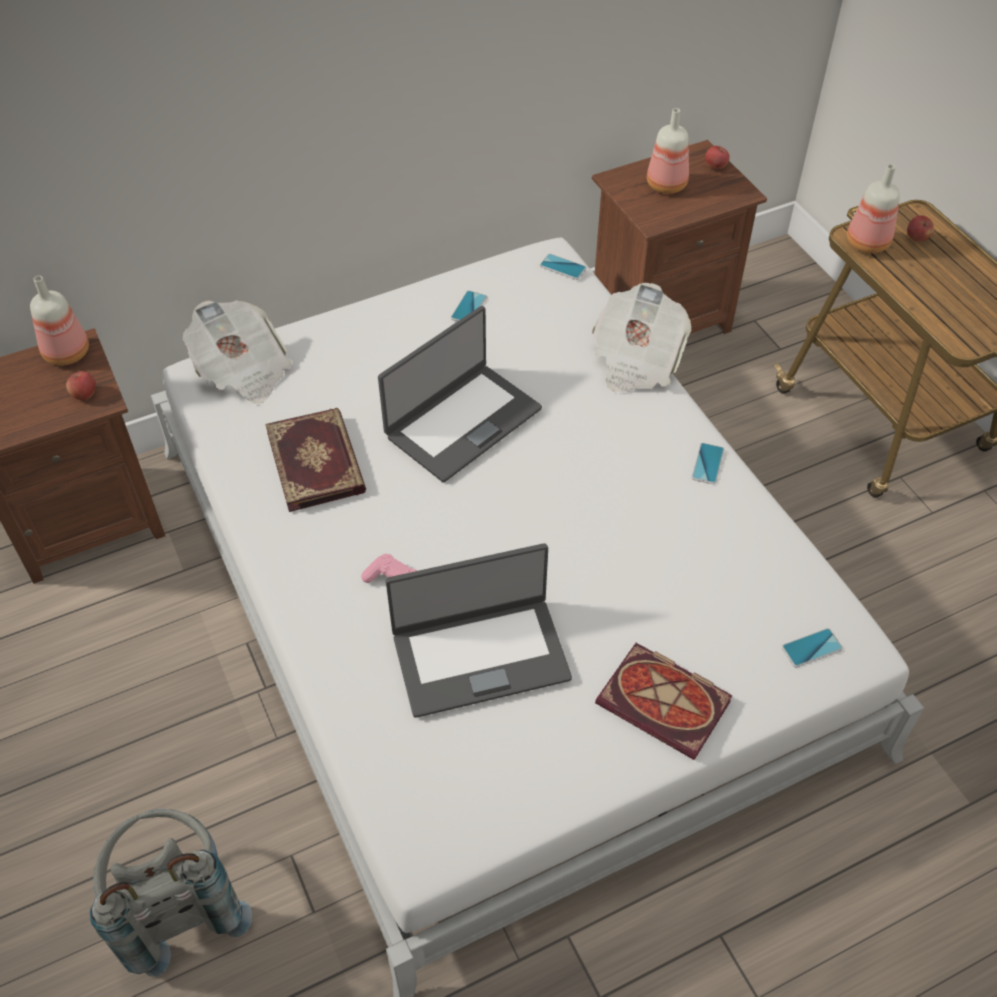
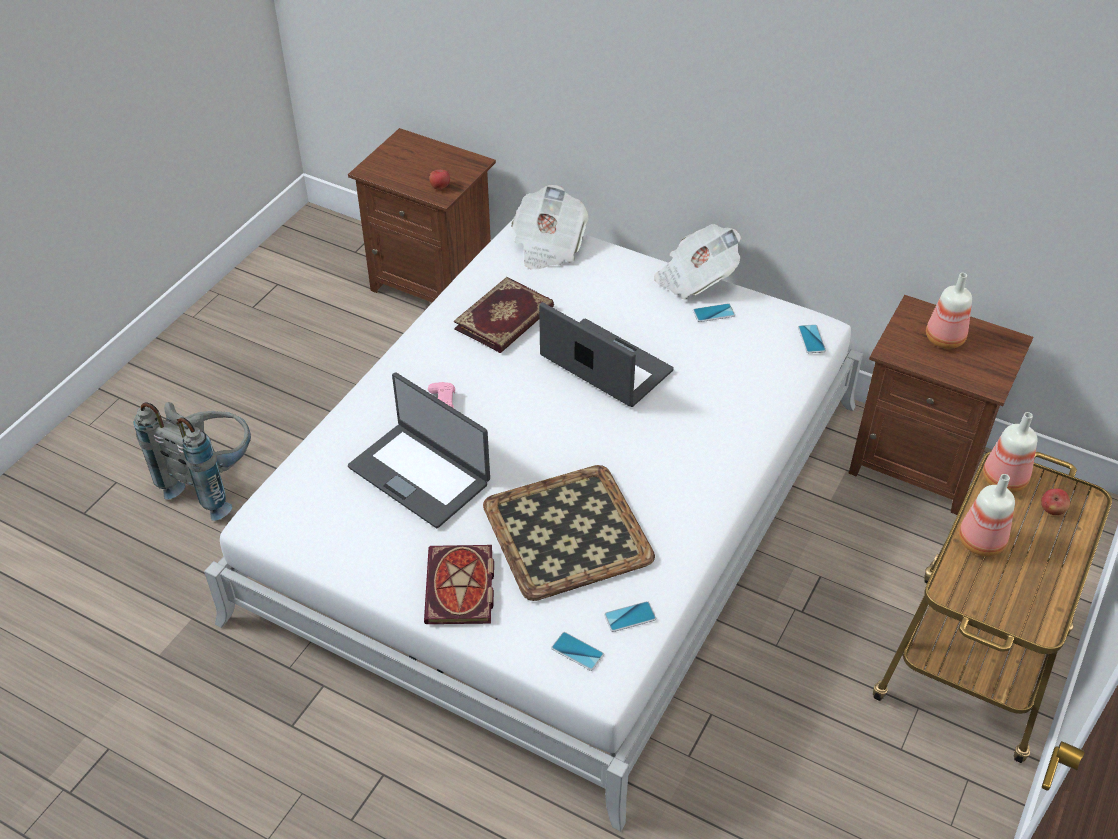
camera: 55 degrees right, 5 degrees down
(68, 354) = (464, 162): bottle -> bottle (981, 543)
(462, 421) = (605, 365): laptop -> laptop turned 150 degrees counterclockwise
(636, 359) = (762, 425): newspaper -> newspaper (695, 278)
(655, 574) = (565, 531): none -> tray
(707, 464) = (699, 514): phone -> phone (630, 617)
(715, 167) = (1003, 356): apple -> none

